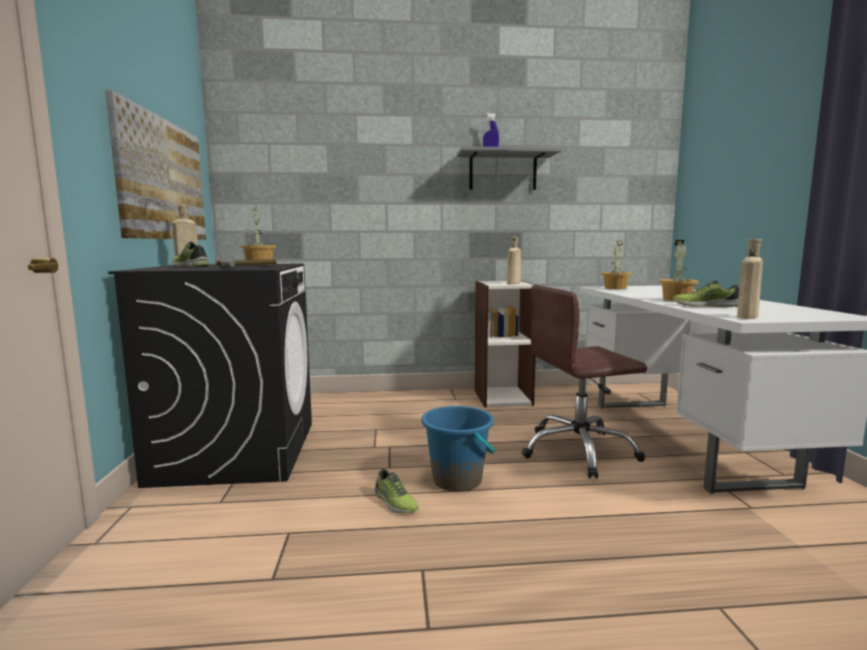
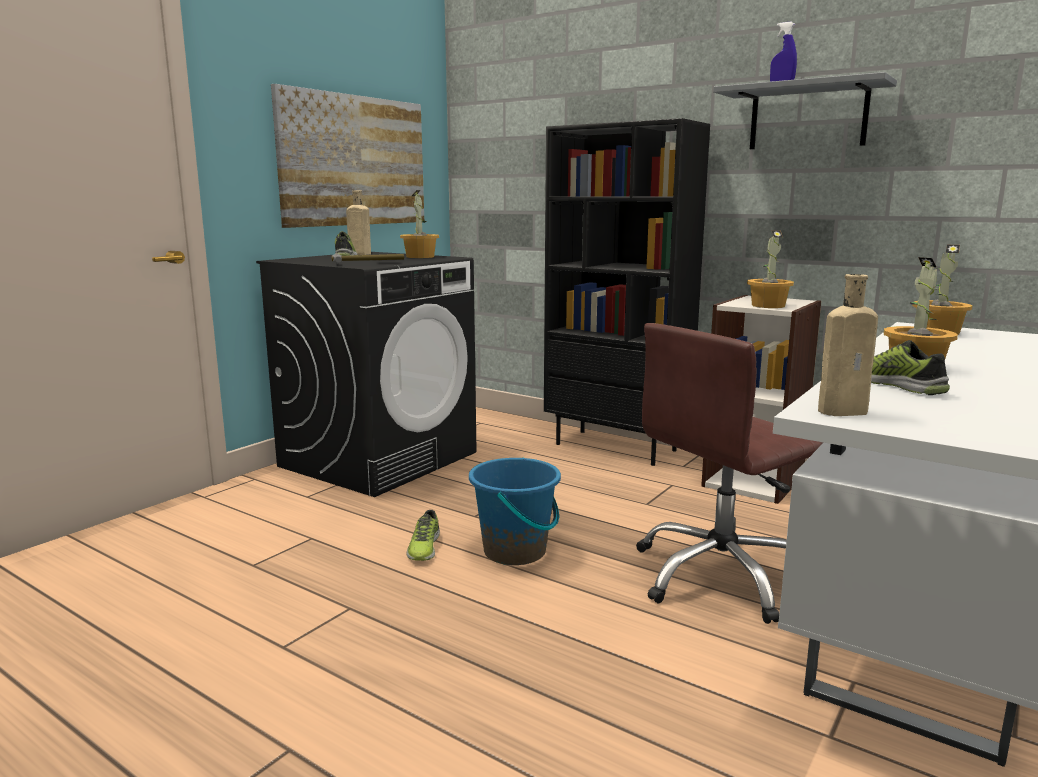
camera: 40 degrees right, 5 degrees up
(399, 398) = (617, 447): none -> black bookcase
(513, 283) = (768, 305): beige bottle -> potted plant
(579, 451) = (720, 576): brown office chair -> brown office chair turned 60 degrees counterclockwise

